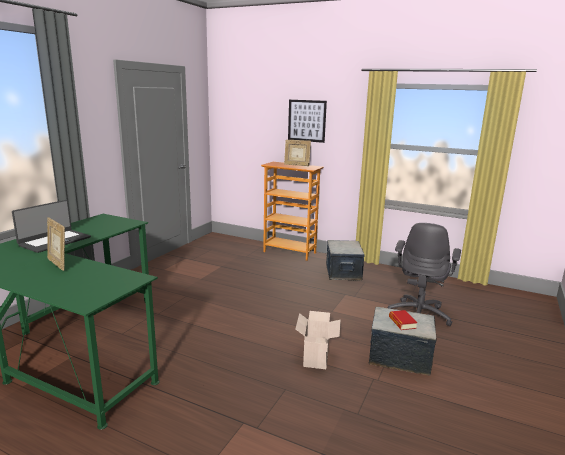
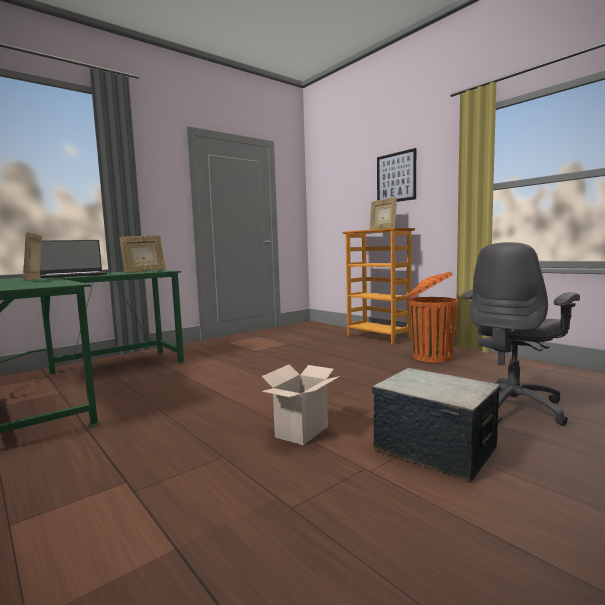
camera: 25 degrees right, 10 degrees down
(113, 226) = (144, 272): none -> picture frame
(343, 272) = (430, 357): storage box -> orange trash can
(402, 323) = (430, 386): book -> none

